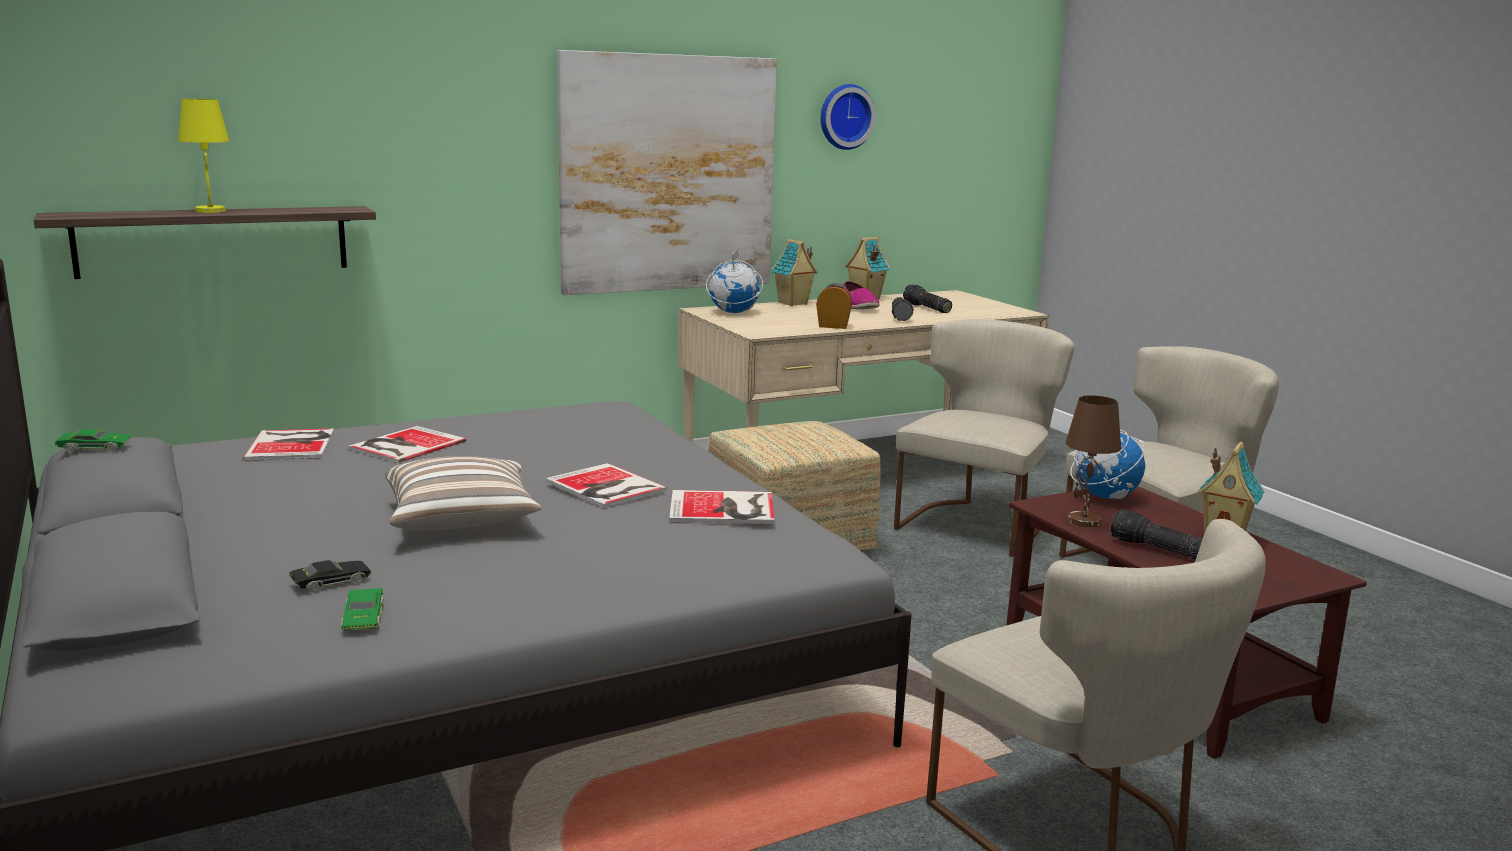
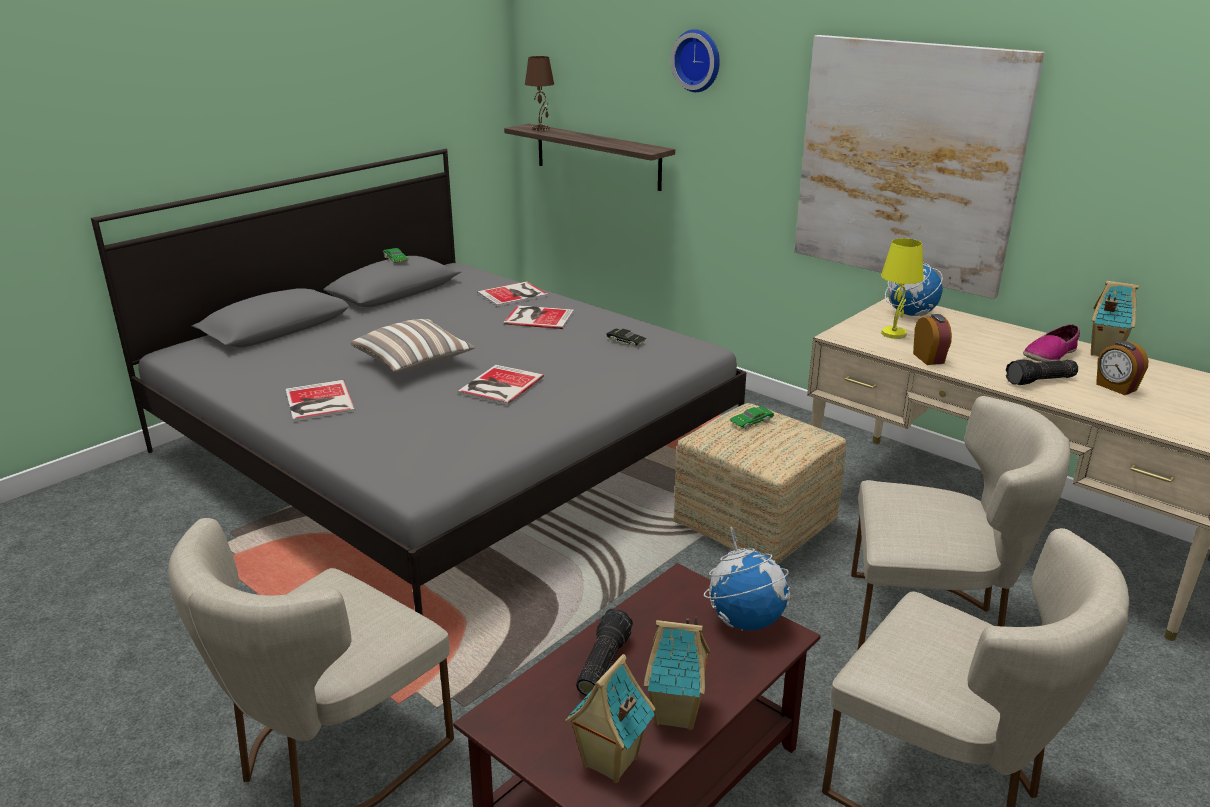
camera: 70 degrees right, 10 degrees up
(210, 211) = (586, 136): yellow table lamp -> yellow table lamp (893, 333)
(331, 582) = (308, 359): black toy car -> black toy car (626, 341)
(363, 618) = (265, 378): green toy car -> green toy car (751, 422)
(725, 509) = (478, 429): book -> book (318, 402)
(793, 303) = (1002, 328): toy house -> toy house (609, 763)
(844, 116) = (1138, 129): wall clock -> wall clock (698, 60)
(926, 308) = (1115, 387): flashlight -> alarm clock
(1083, 520) = (654, 611): brown table lamp -> brown table lamp (540, 129)

